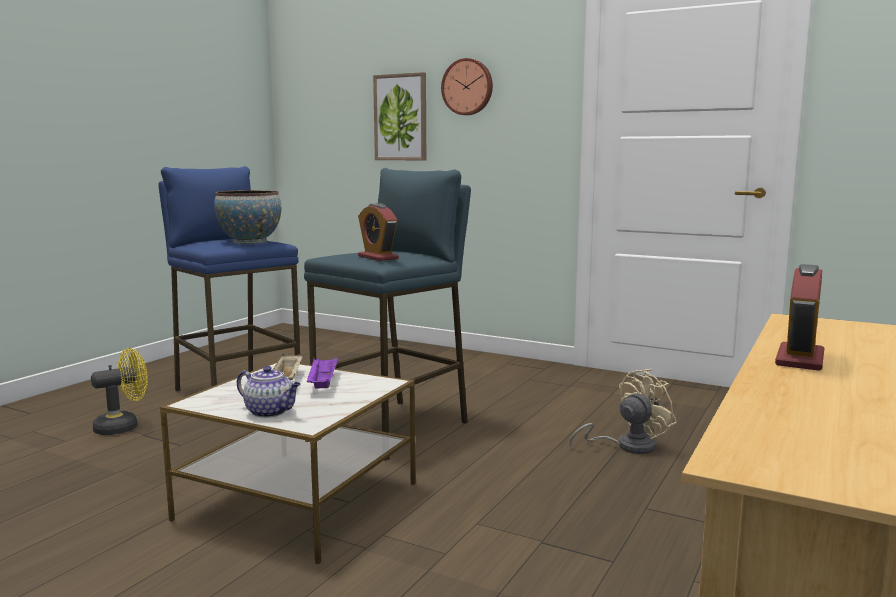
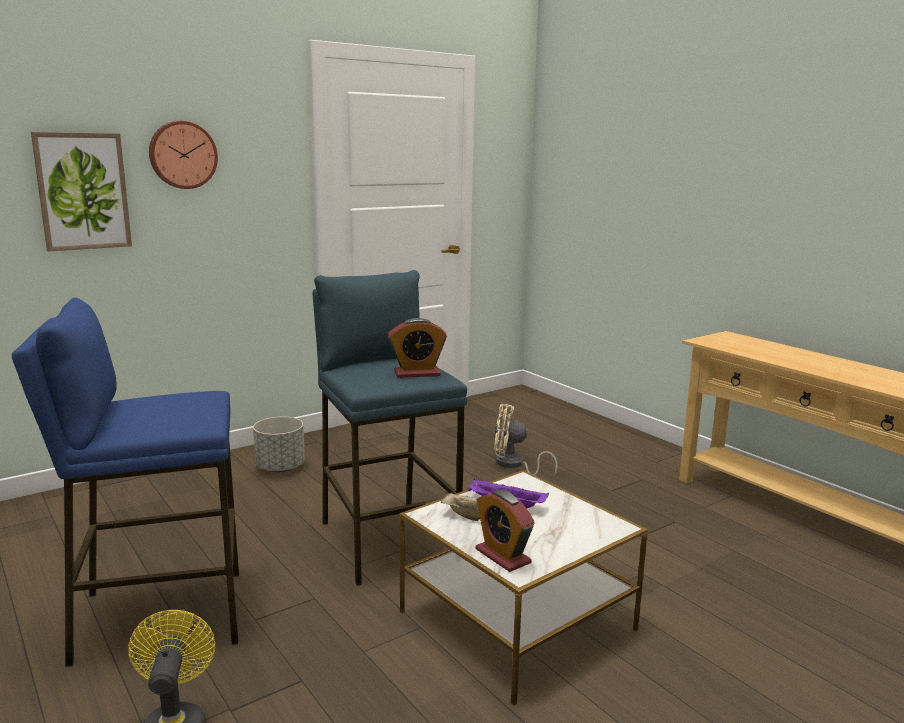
camera: 65 degrees left, 5 degrees up
(250, 241) = (186, 402): bowl -> none
(270, 412) = (574, 537): teapot -> none
(475, 370) = (280, 468): none -> grey planter
(627, 446) = (514, 465): beige fan -> beige fan turned 75 degrees counterclockwise
(800, 359) = (792, 360): alarm clock -> alarm clock (503, 556)

